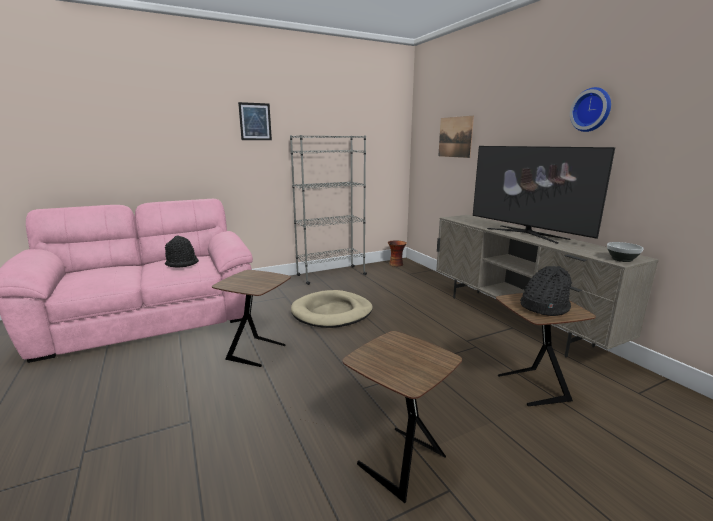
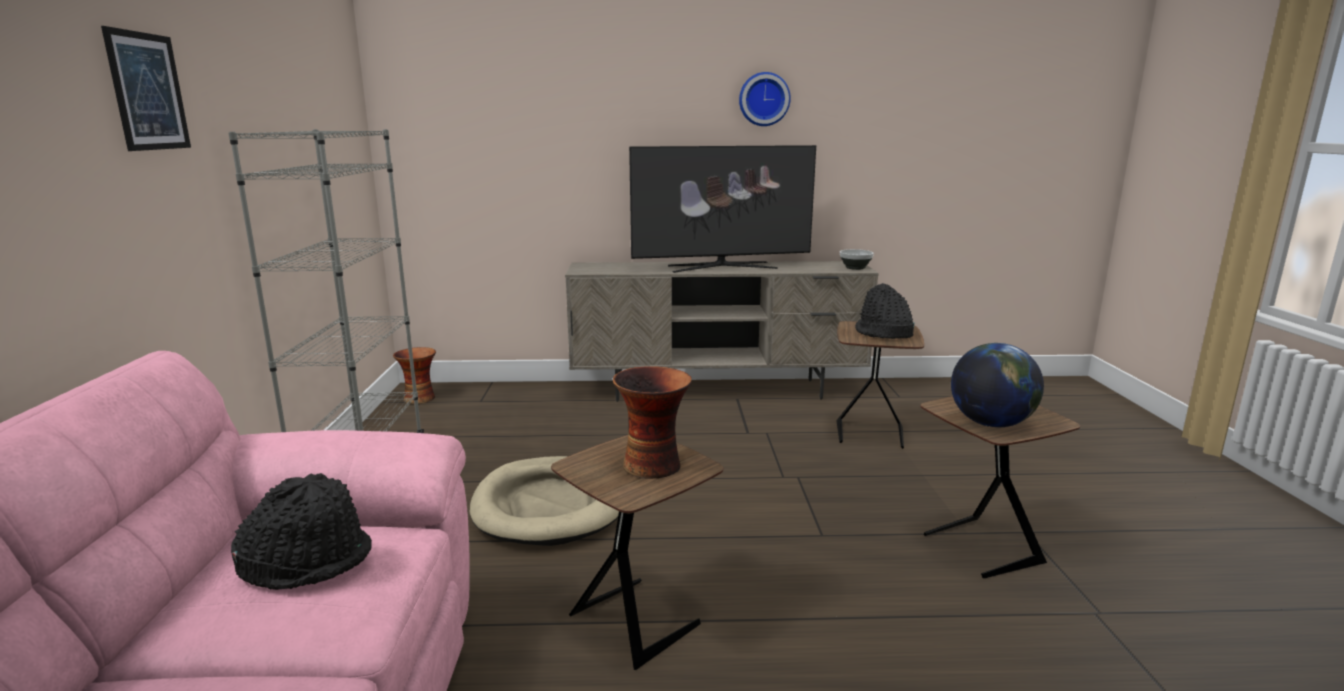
camera: 65 degrees left, 0 degrees up
(254, 283) = (653, 465): none -> vase
(377, 356) = (990, 423): none -> globe
(455, 137) = (514, 130): picture -> none

